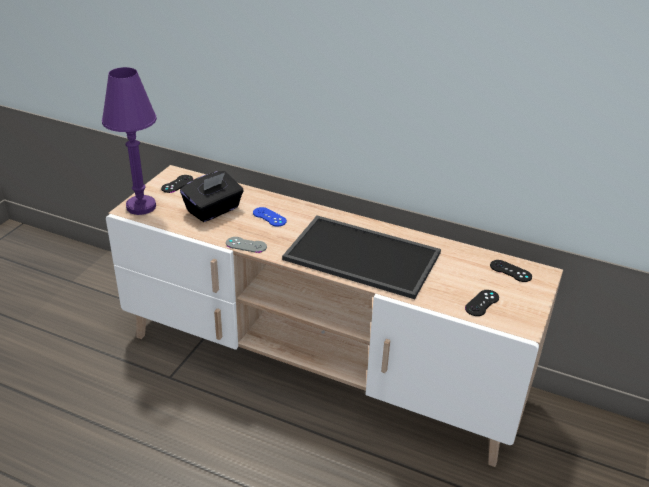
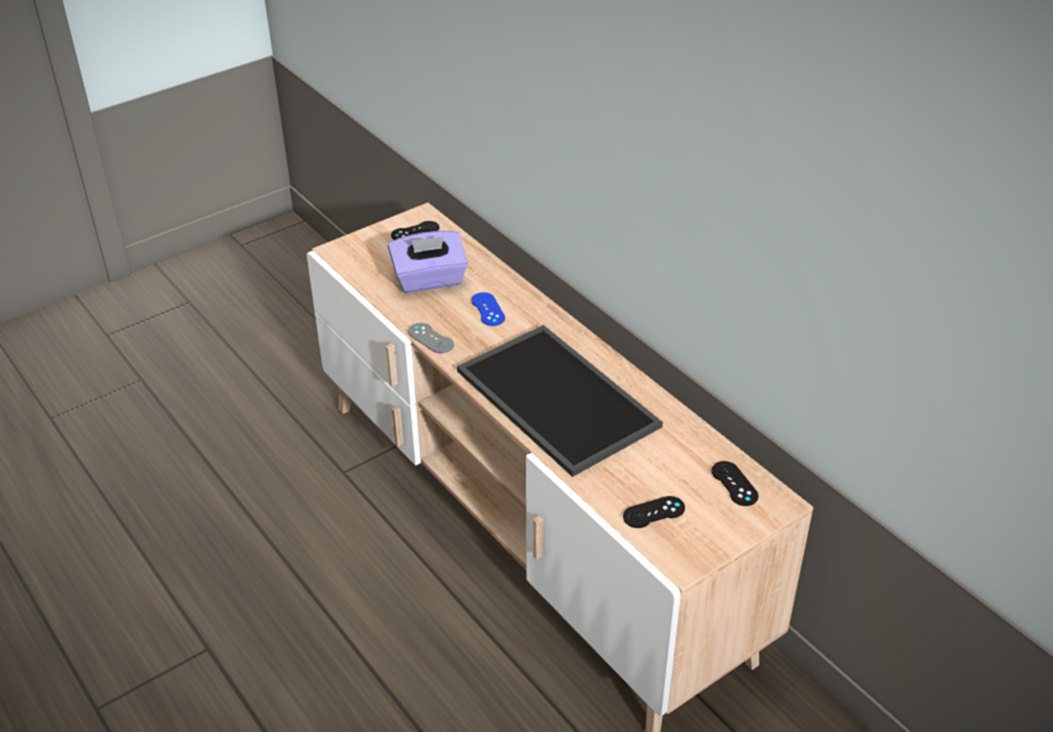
camera: 30 degrees right, 5 degrees up
(141, 207) = (352, 251): purple table lamp -> none
(213, 210) = (429, 280): black tissue box -> purple tissue box

